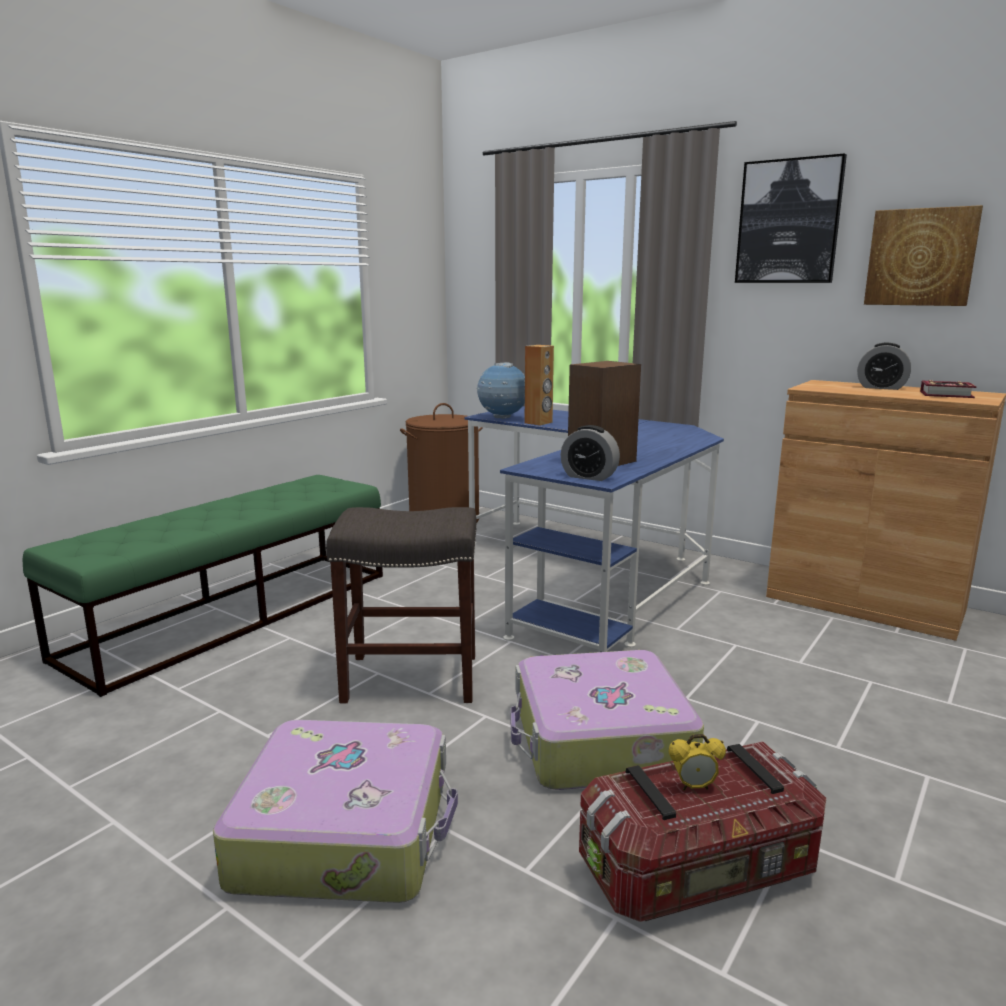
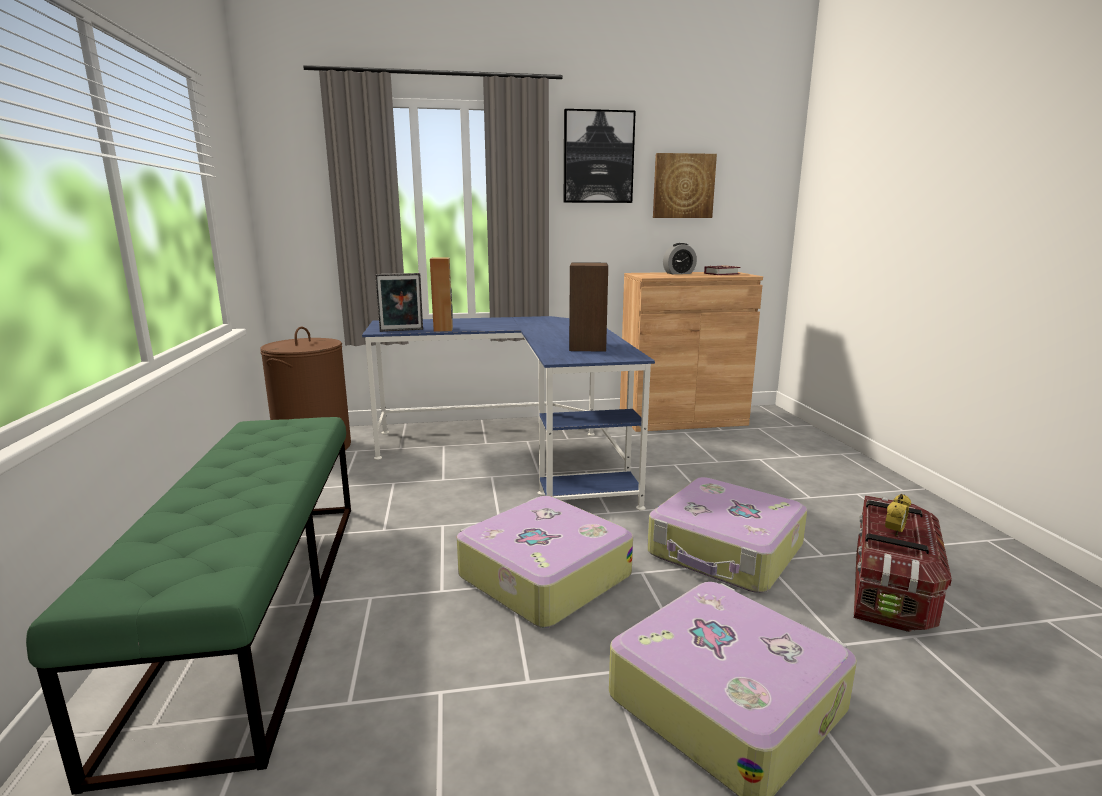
camera: 45 degrees left, 0 degrees up
(409, 678) = (542, 576): grey stool -> suitcase
(502, 418) = (401, 330): globe -> picture frame
(589, 477) = (616, 356): alarm clock -> none

